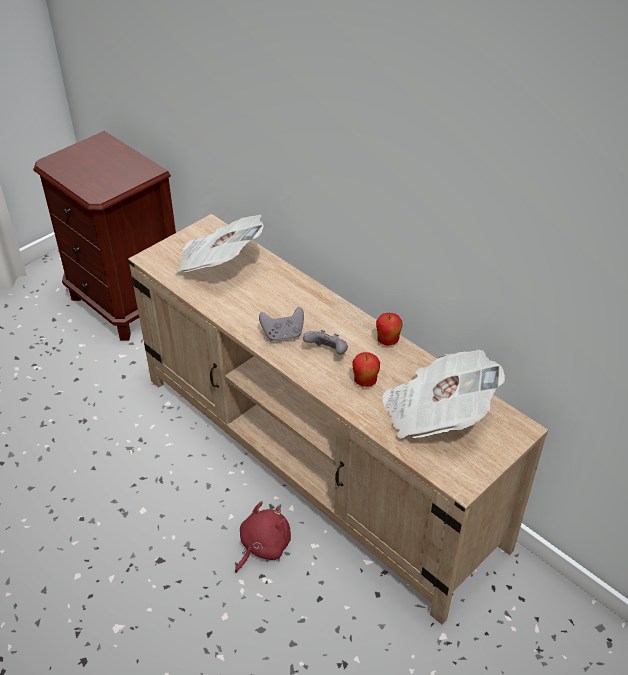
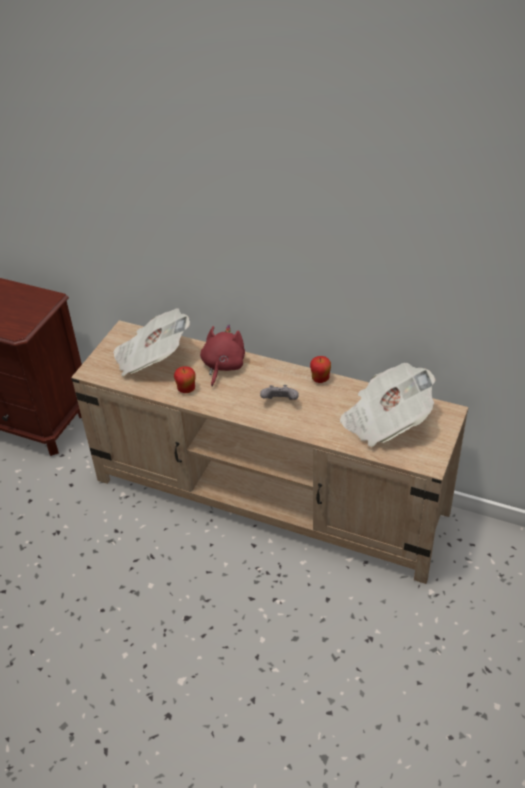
camera: 20 degrees left, 0 degrees up
(263, 546) = (263, 577): red plush toy -> red plush toy (222, 366)
(283, 334) = (237, 399): grey game controller -> none
(365, 382) = (321, 415): apple -> apple (186, 390)

